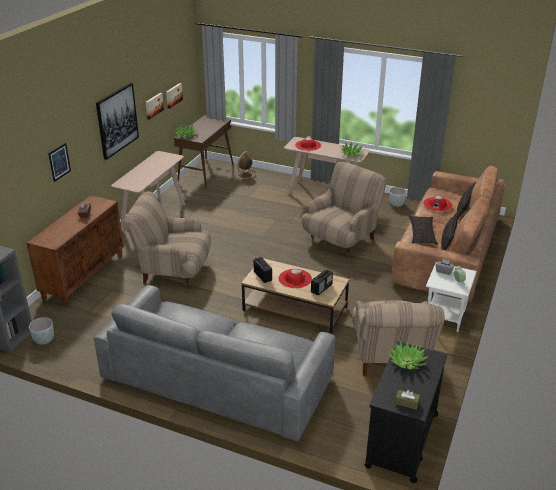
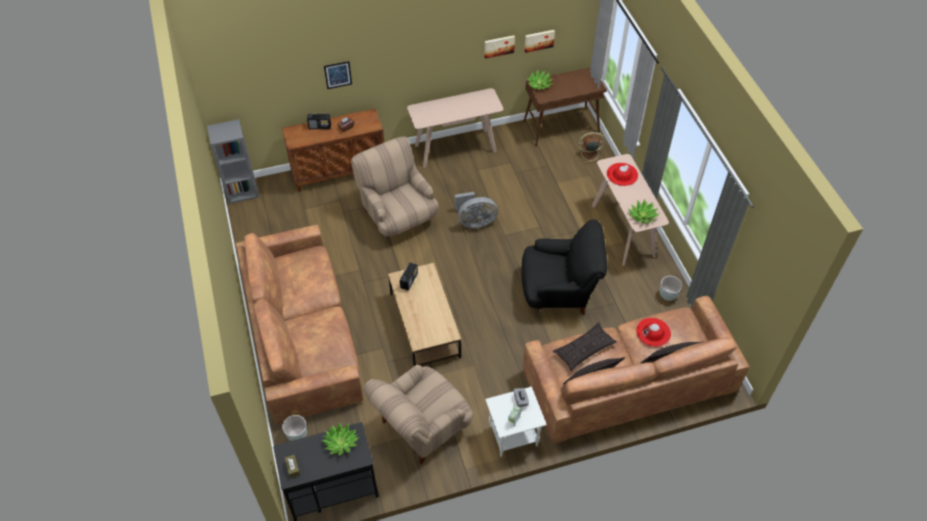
camera: 50 degrees right, 20 degrees up
(44, 340) = (254, 210): grey planter -> grey planter (297, 434)
(117, 120) = (432, 52): picture -> none
(217, 377) = (302, 333): grey sofa -> brown sofa
(232, 241) = (474, 221): none -> grey fan
(295, 278) = (425, 303): red hat -> none
(321, 288) = (429, 329): radio -> radio (320, 126)
(341, 239) = (559, 291): beige armchair -> black armchair

